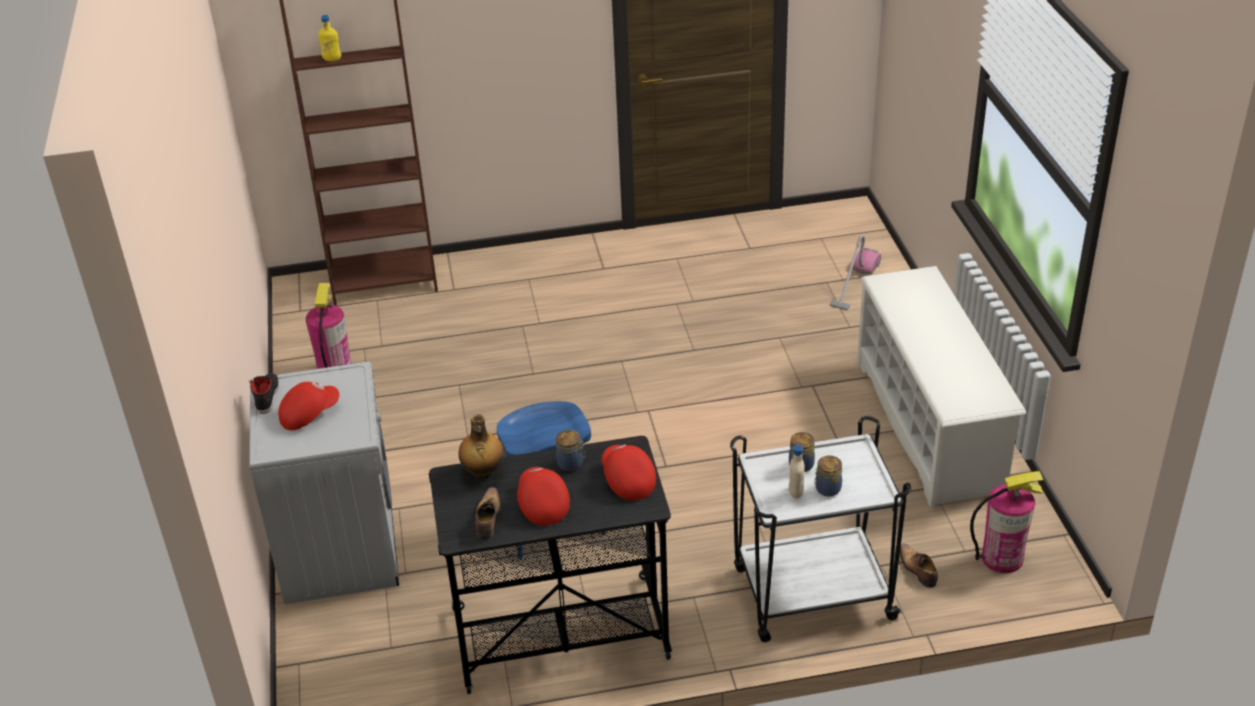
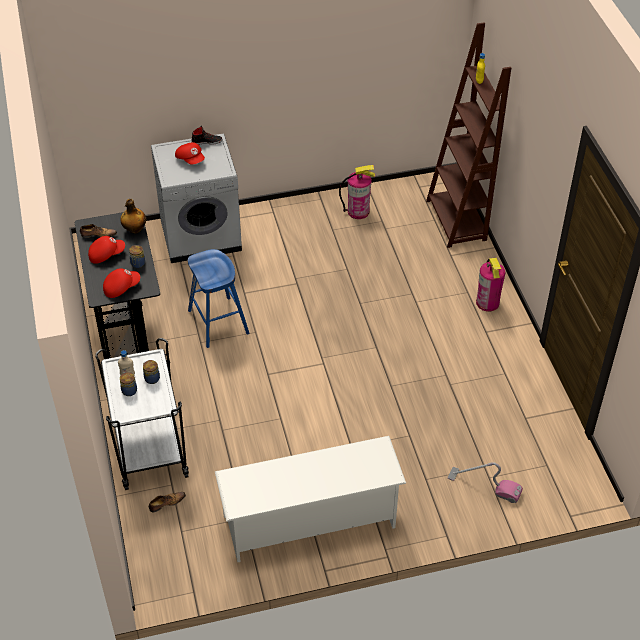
camera: 85 degrees right, 10 degrees up
(1002, 557) = (174, 552): fire extinguisher -> fire extinguisher (487, 302)

